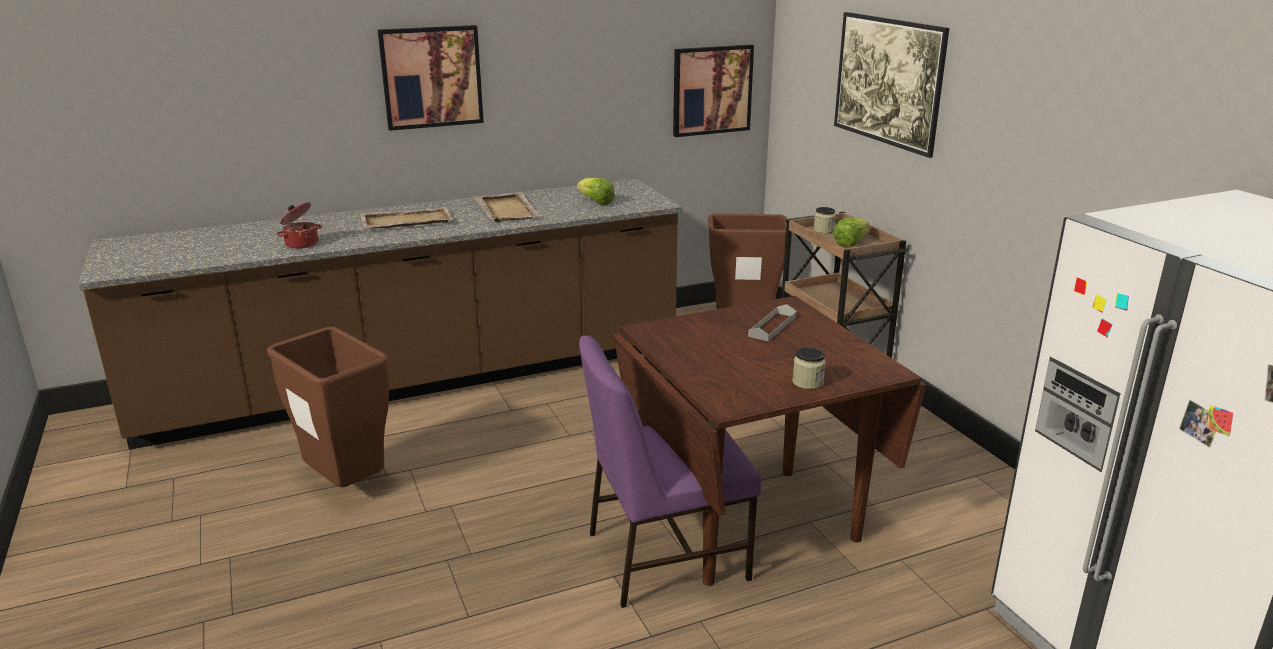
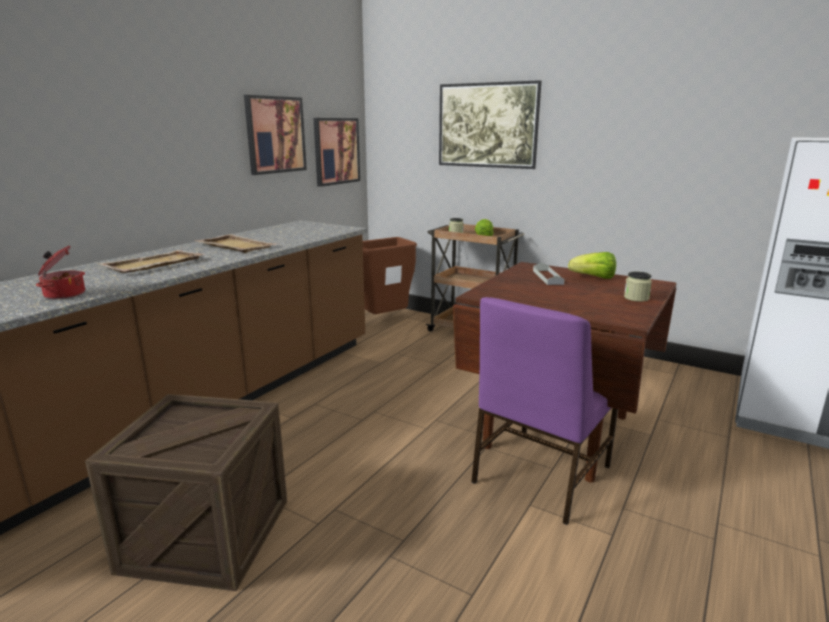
camera: 35 degrees left, 5 degrees down
(345, 485) = (206, 535): brown trash can -> crate
(431, 77) = (140, 129): picture -> picture (275, 135)
(596, 202) = (300, 233): lettuce -> lettuce (593, 278)

